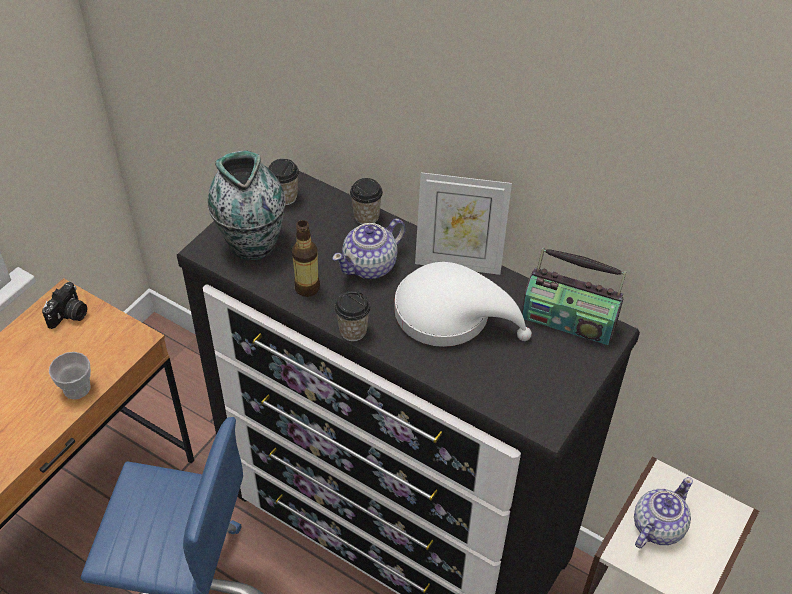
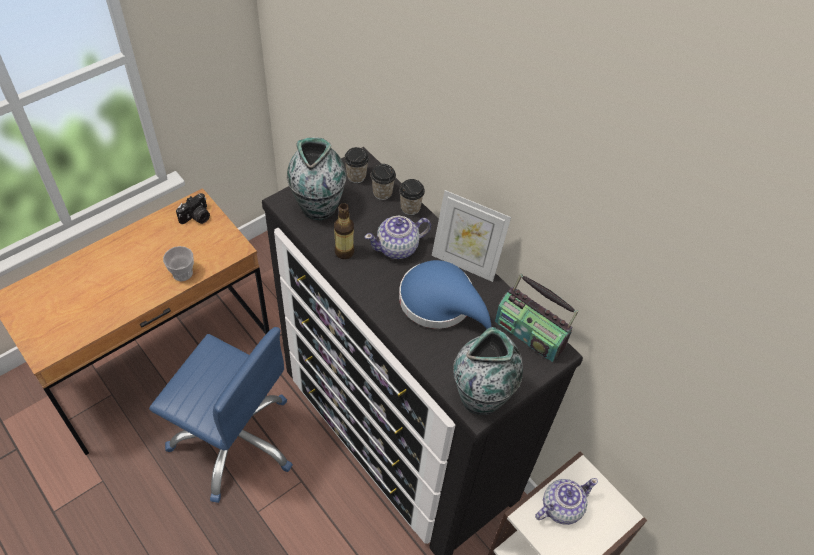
camera: 15 degrees right, 5 degrees up
(353, 331) = (364, 295): cup -> cup (382, 193)
(450, 315) = (441, 303): white hat -> blue hat
(543, 407) = (481, 396): none -> vase

